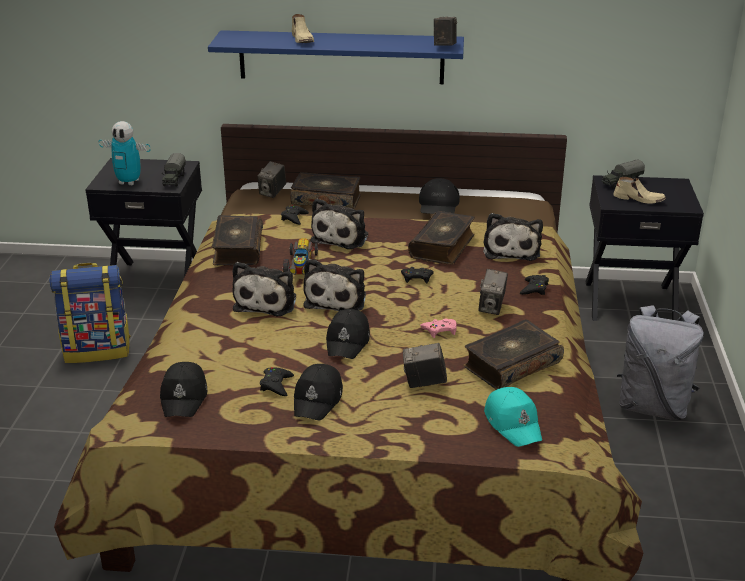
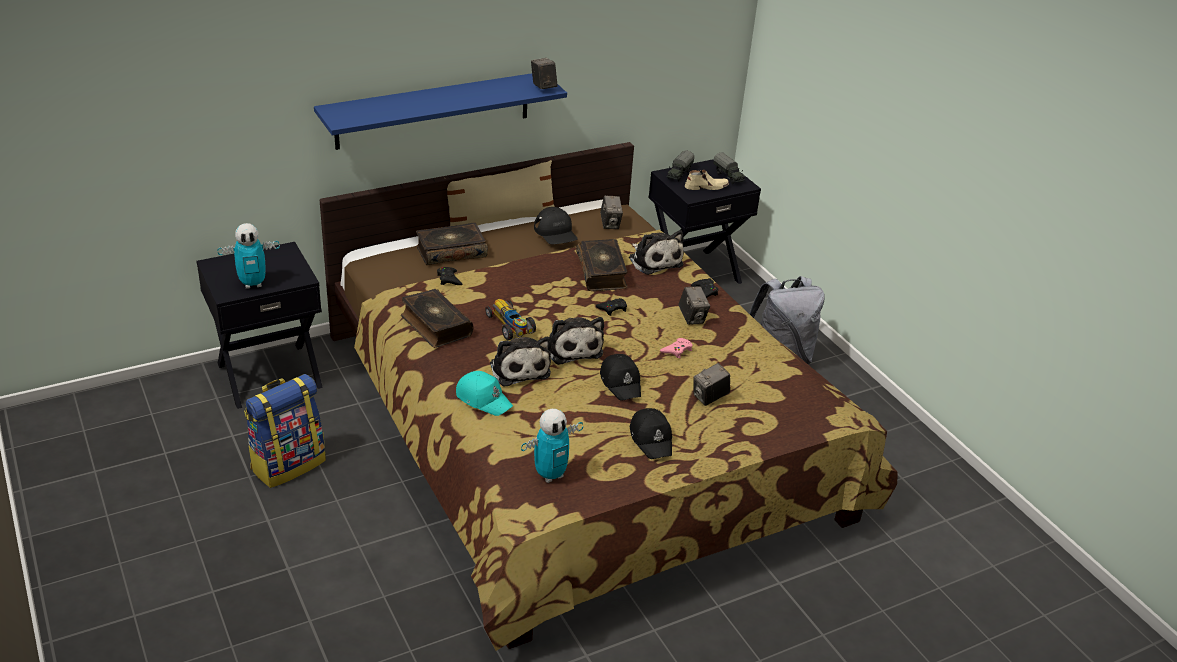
camera: 35 degrees left, 5 degrees up
(174, 179) = (295, 269): toy truck -> toy truck (728, 176)
(185, 397) = (550, 475): black cap -> toy robot
(272, 193) = (393, 257): camera -> camera (610, 224)
(276, 385) = (608, 439): black game controller -> none
(302, 39) = (410, 103): beige shoe -> none
(342, 237) = (511, 287): plush toy -> none
(402, 188) = (500, 221): none -> beige pillow
(511, 364) = (752, 362): book -> none
(513, 423) = (797, 408): turquoise cap -> turquoise cap (483, 399)

